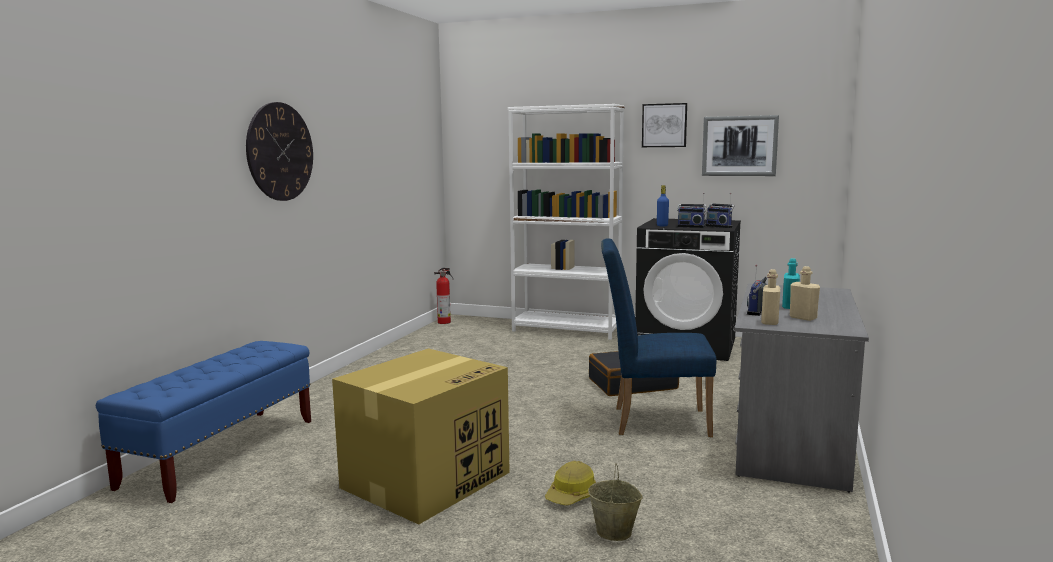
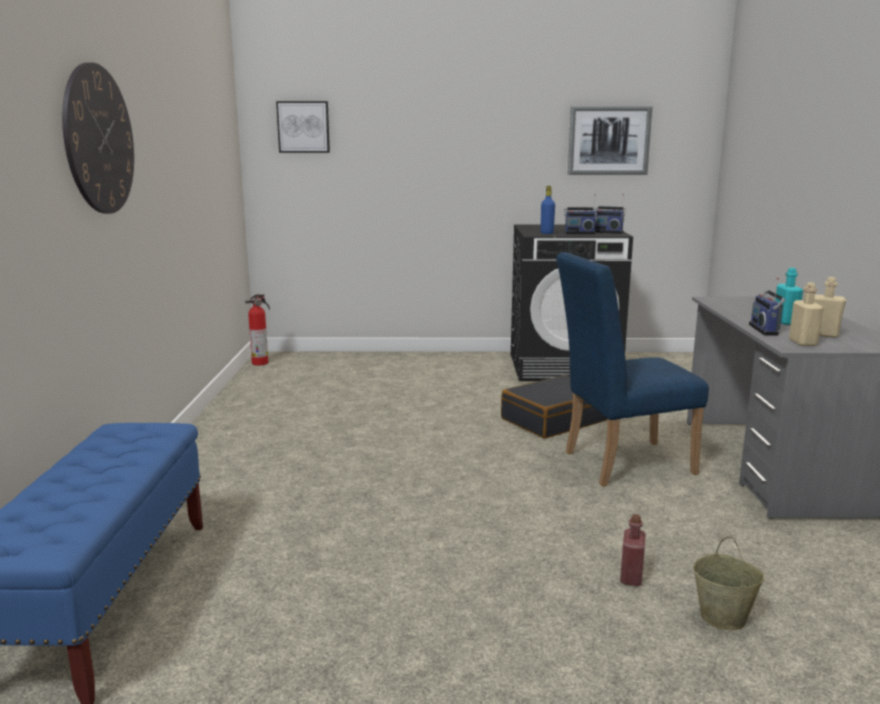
camera: 20 degrees left, 5 degrees up
(427, 479) = (439, 587): cardboard box -> none
(566, 330) = (418, 360): white bookcase -> none
(572, 495) = (631, 577): hard hat -> red bottle
(664, 125) = (525, 115): picture -> picture (303, 127)

